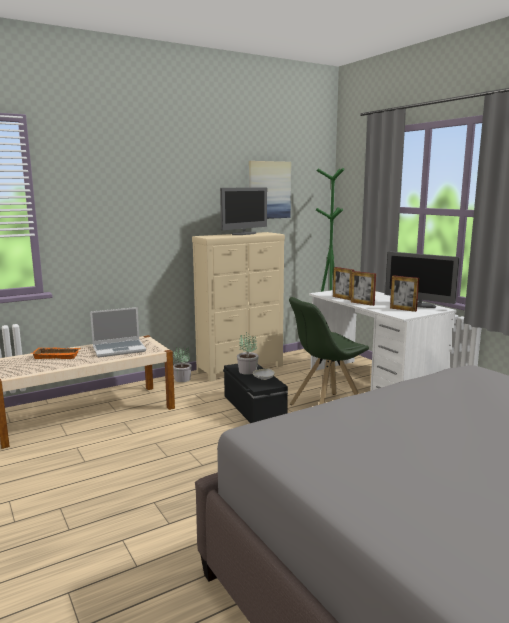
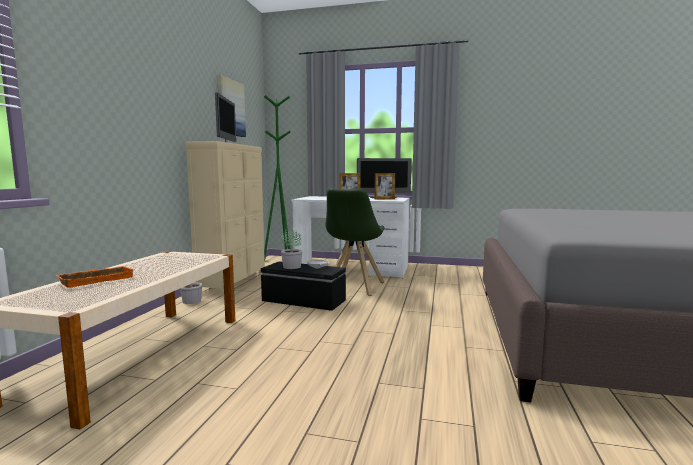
camera: 45 degrees left, 5 degrees down
(119, 349) = (168, 262): laptop -> none
(342, 298) = (326, 199): picture frame -> none

